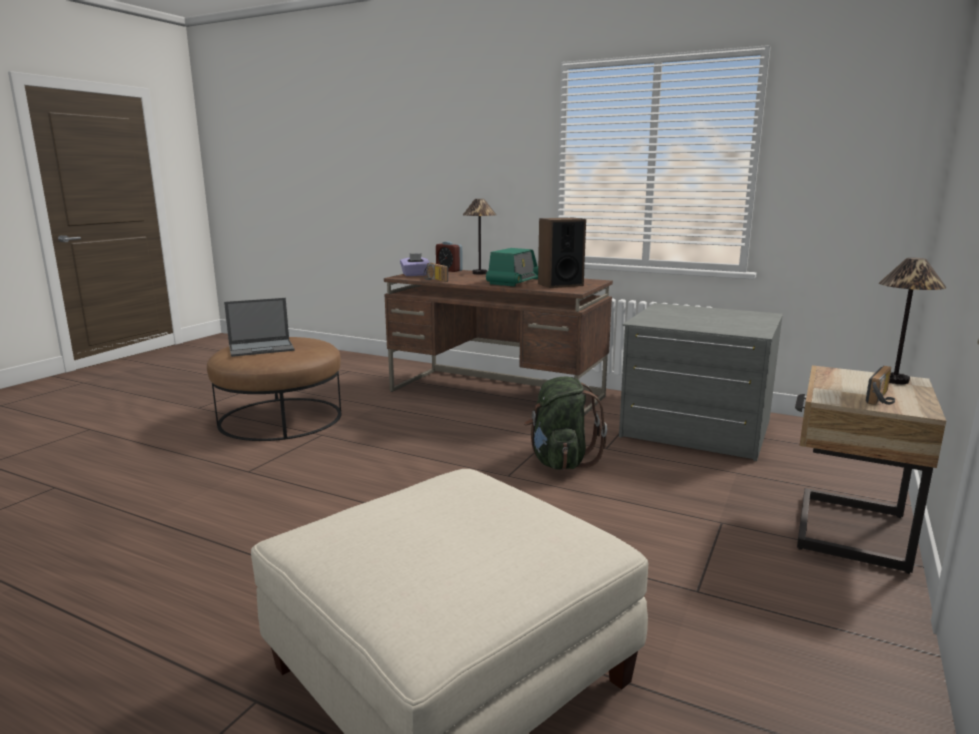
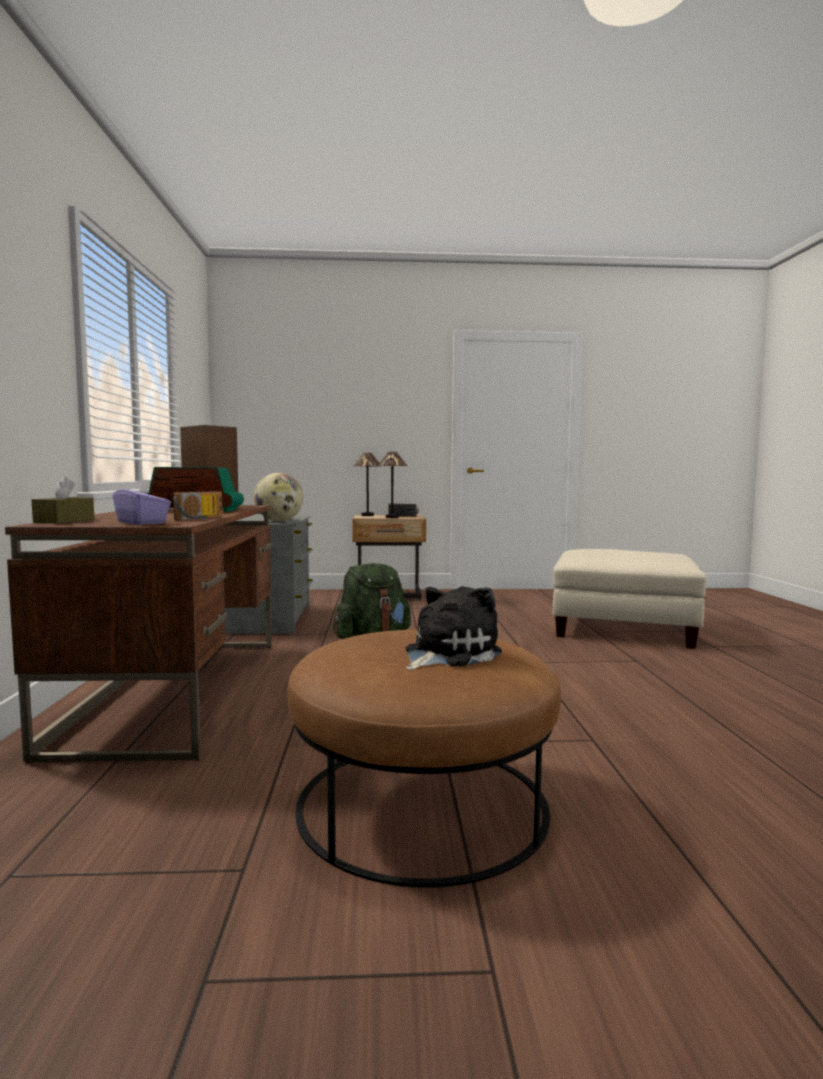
camera: 120 degrees left, 10 degrees down
(262, 348) = (447, 654): laptop -> plush toy
(449, 270) = (64, 521): alarm clock -> brown tissue box
(479, 273) = (109, 516): table lamp -> table lamp (392, 517)
(656, 321) = (279, 521): none -> globe

